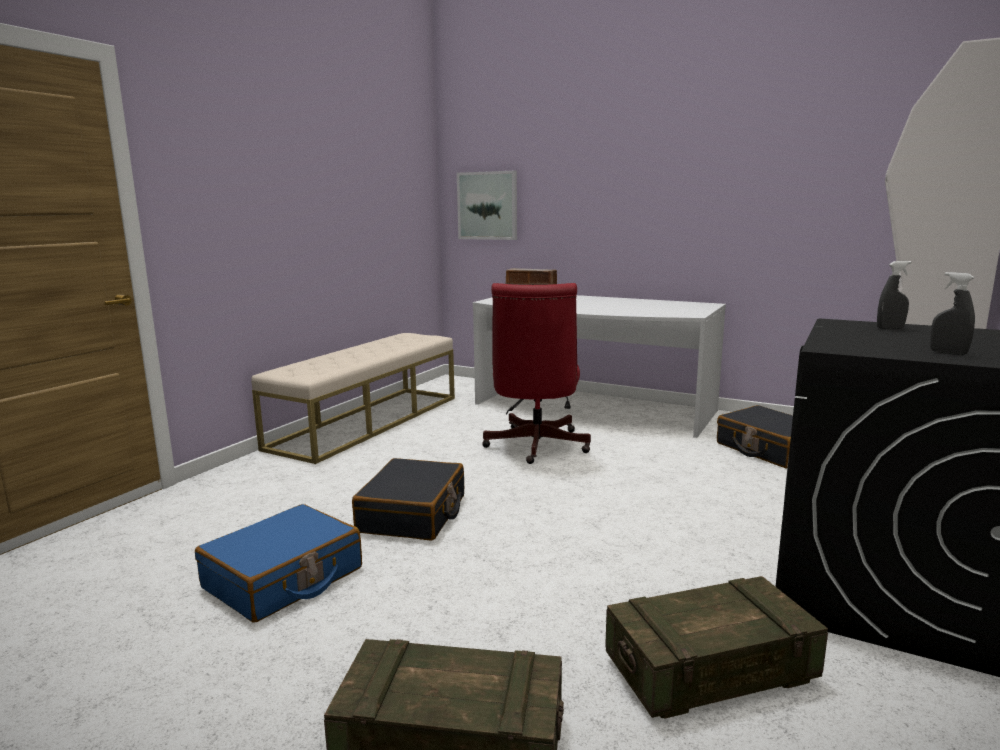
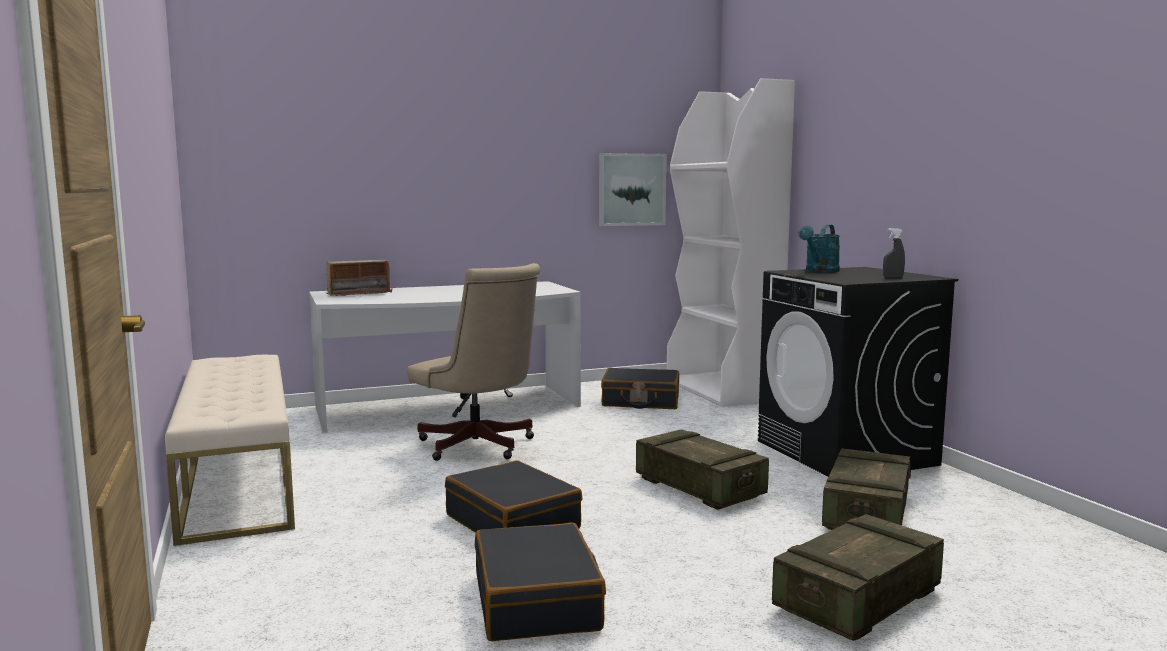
camera: 50 degrees left, 5 degrees down
(284, 579) = (537, 602): blue suitcase -> black suitcase
(487, 205) = (262, 187): picture -> picture (631, 189)
(535, 447) = (479, 447): red office chair -> beige office chair
(608, 553) = (699, 488): none -> crate
(890, 328) = (819, 271): grey spray bottle -> turquoise watering can

